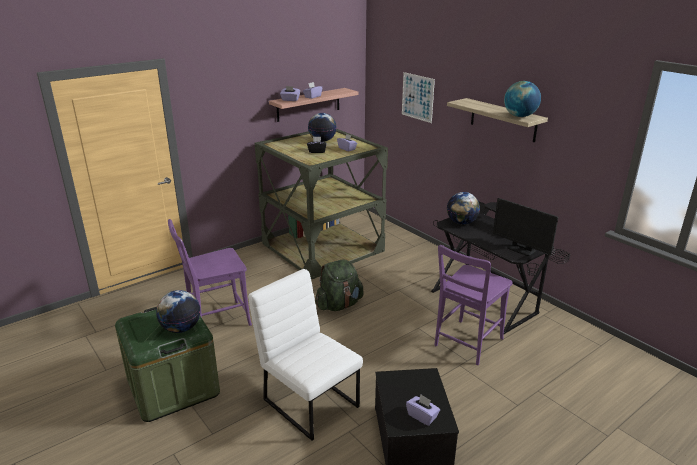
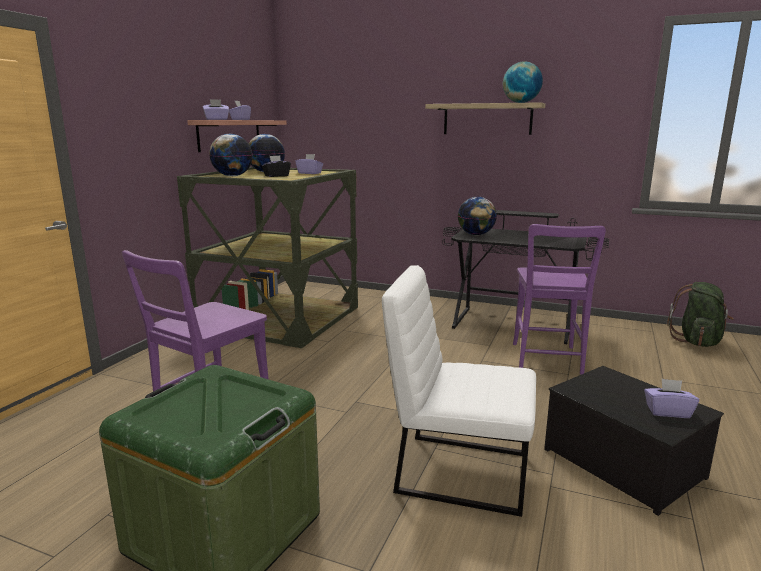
camera: 30 degrees left, 10 degrees down
(181, 328) = (251, 398): globe -> globe (232, 176)
(339, 305) = (367, 363): green backpack -> green backpack (697, 341)
(417, 97) = (363, 119): picture -> none
(521, 249) = (564, 241): monitor -> none

